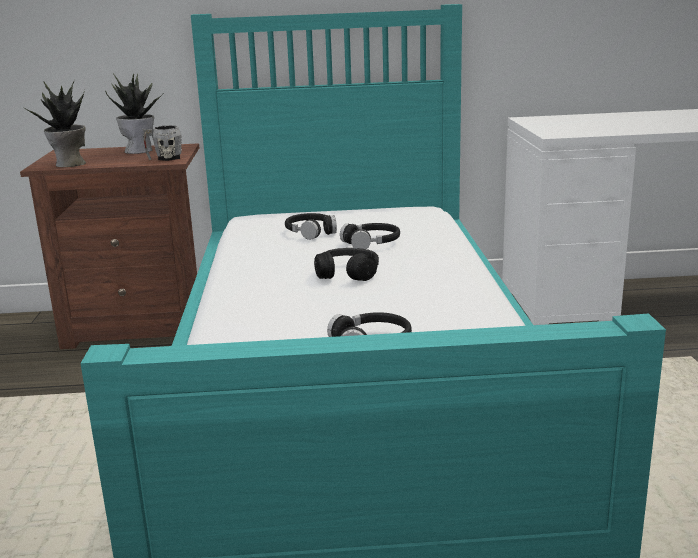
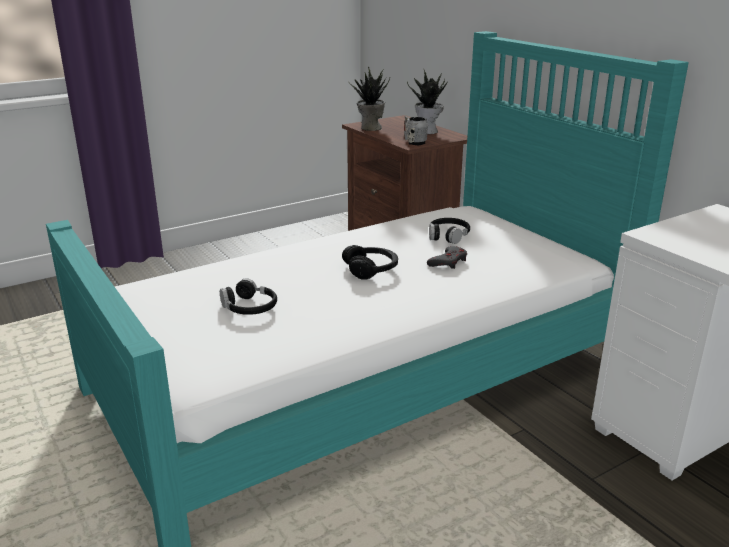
camera: 60 degrees right, 5 degrees up
(371, 243) = (448, 262): black headphones -> grey game controller

